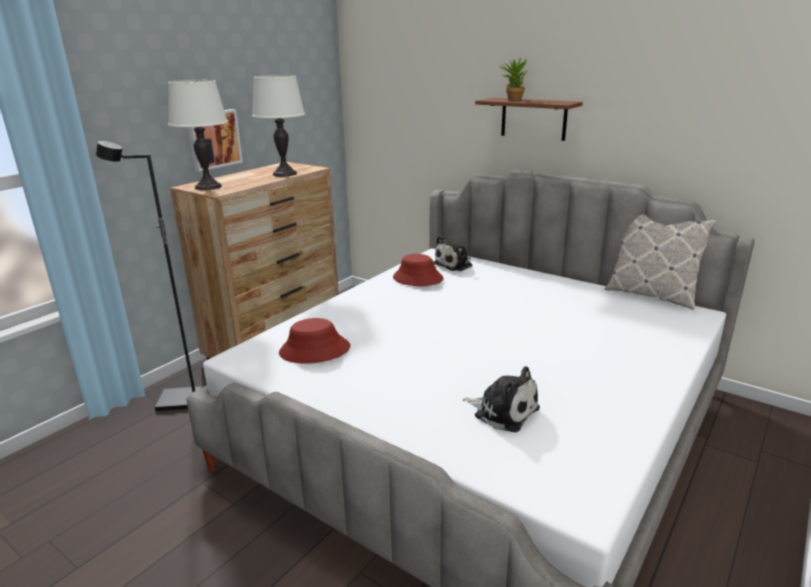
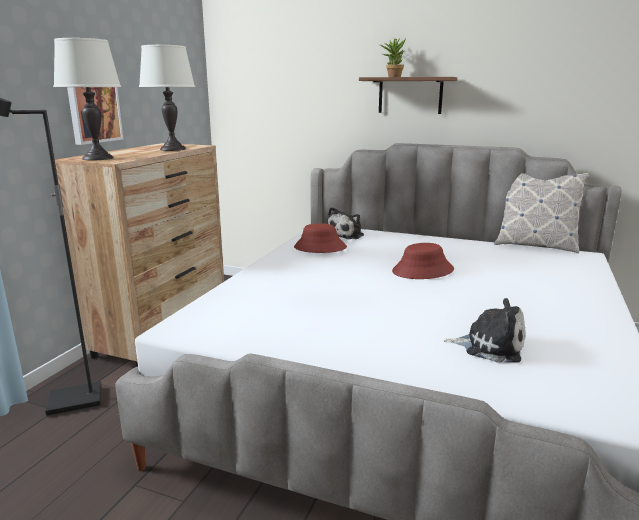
camera: 15 degrees left, 5 degrees down
(314, 350) = (258, 314): red hat -> red hat (423, 271)

